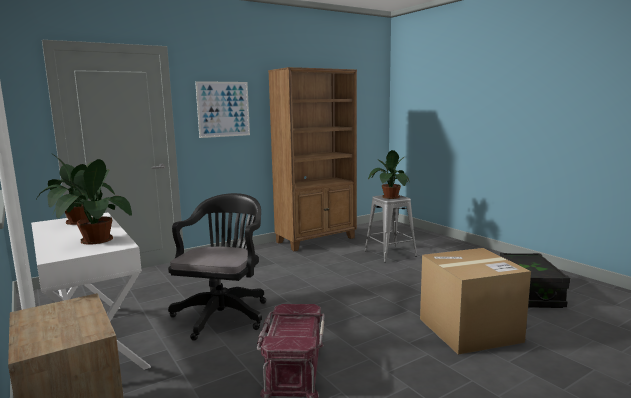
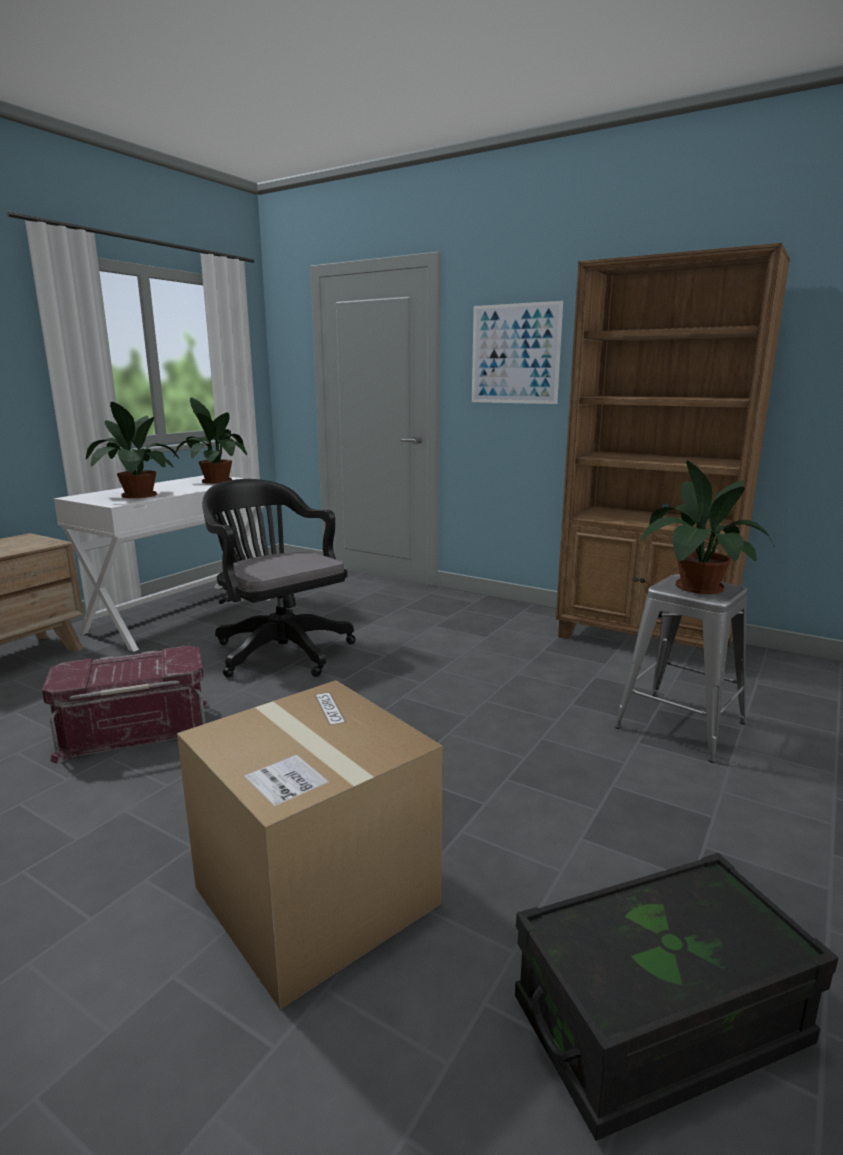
camera: 65 degrees right, 5 degrees up
(223, 313) = (279, 650): black office chair -> black office chair turned 120 degrees counterclockwise

